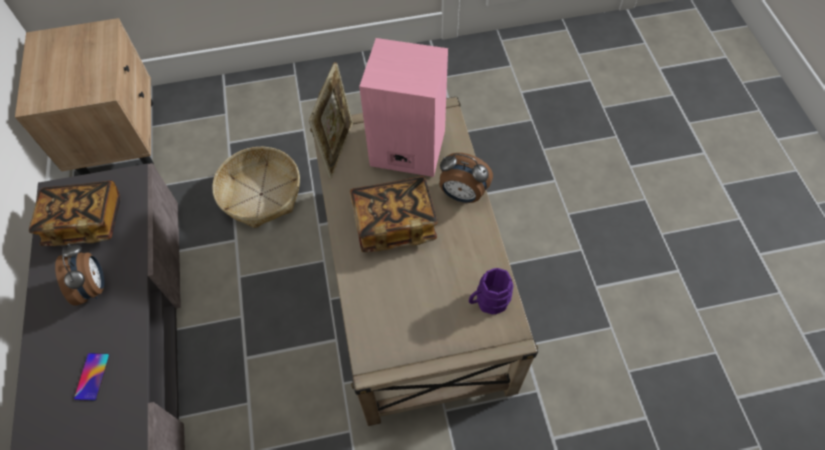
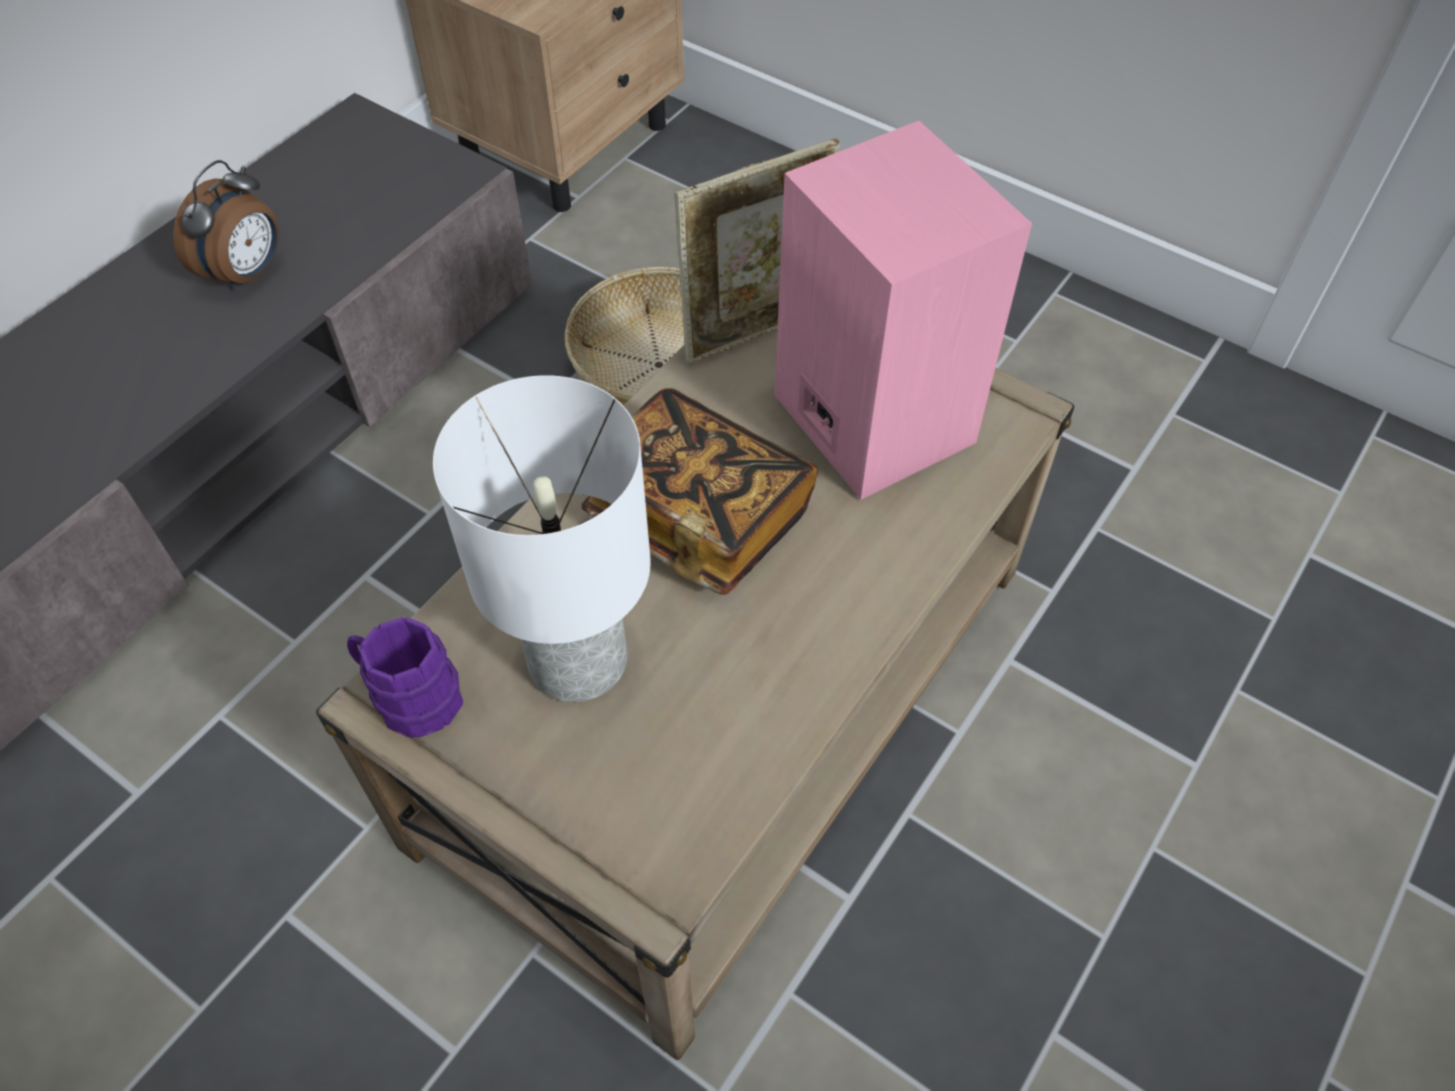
camera: 45 degrees right, 5 degrees down
(85, 222) = (342, 183): book -> none
(92, 376) = (106, 384): phone -> none
(412, 299) = (574, 660): none -> white table lamp
(462, 194) = (874, 571): alarm clock -> none
(488, 301) = (692, 788): purple mug -> purple mug (410, 697)

